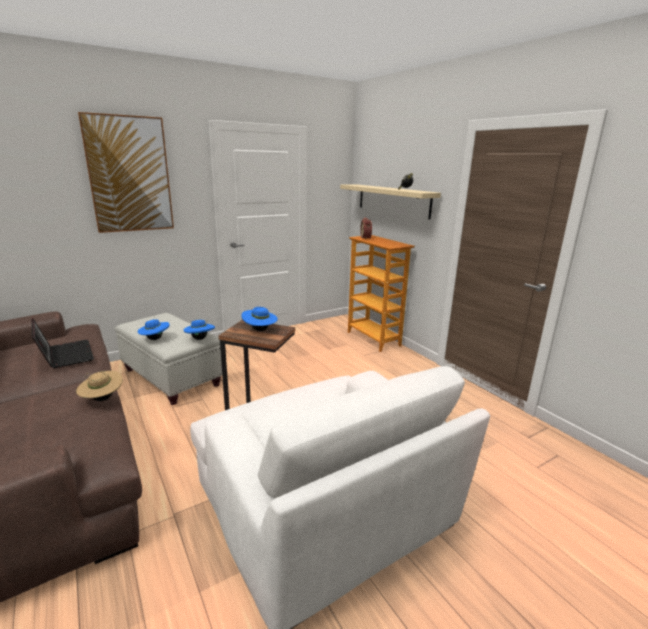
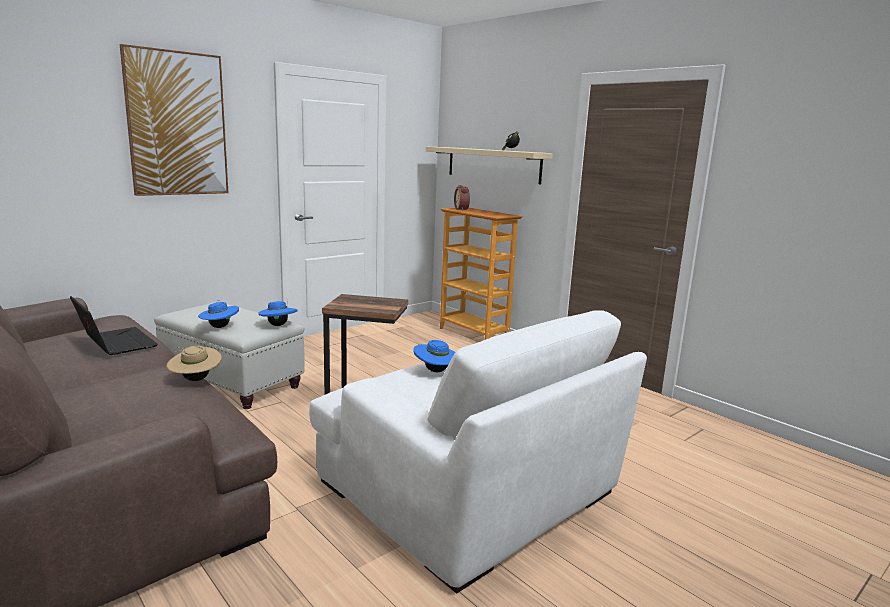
camera: 10 degrees left, 5 degrees down
(260, 330) = (369, 302): blue hat -> blue hat (436, 371)

